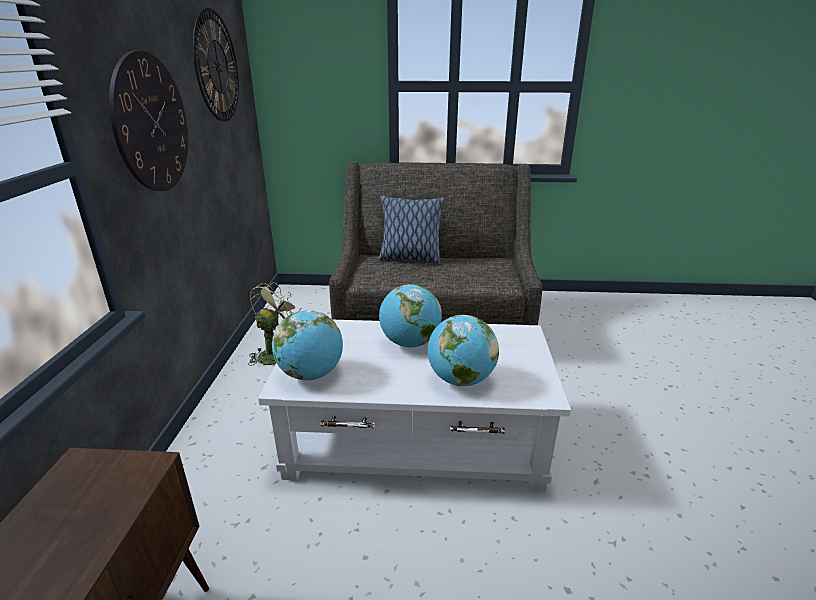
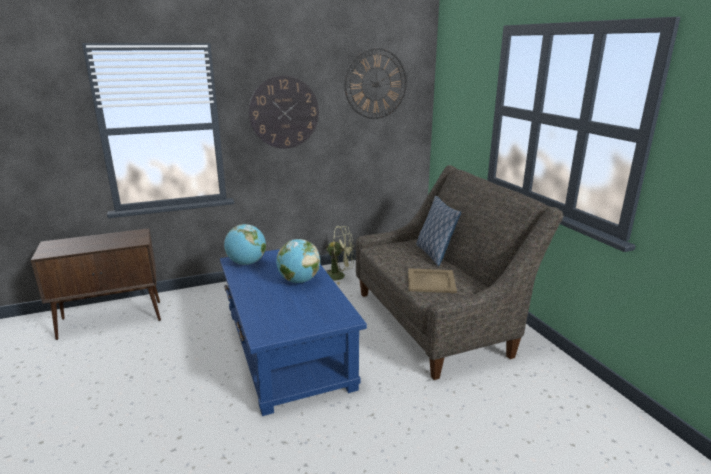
camera: 65 degrees right, 5 degrees down
(415, 439) = (287, 348): white coffee table -> blue coffee table
(460, 380) = (264, 304): globe -> none
(469, 275) = (430, 281): none -> beige tray

